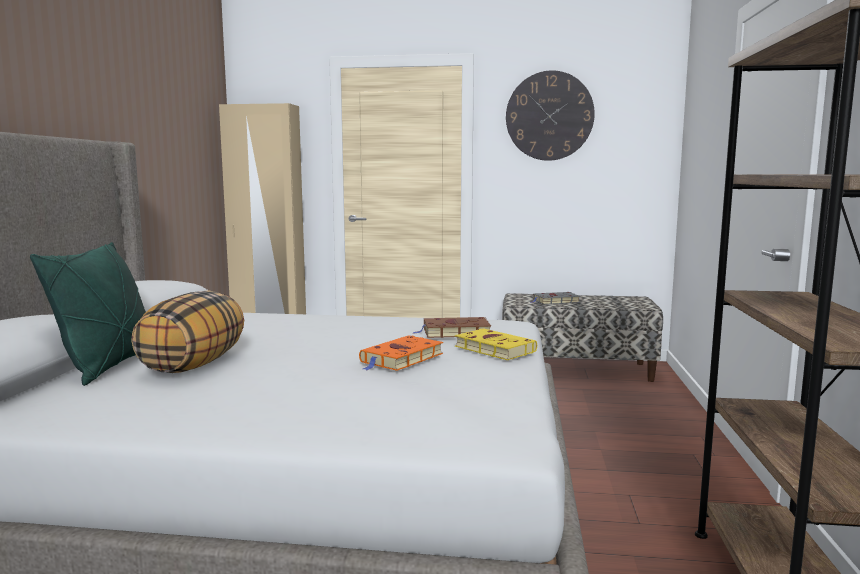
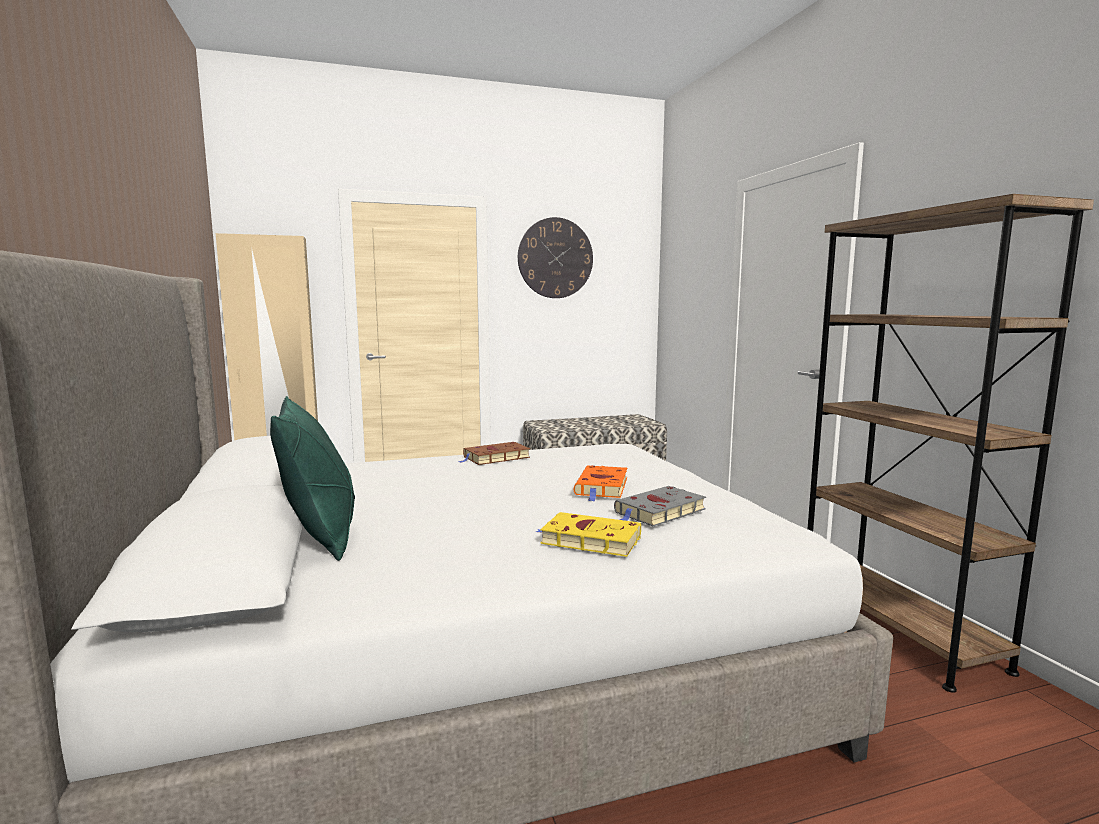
camera: 25 degrees left, 0 degrees up
(193, 365) = (416, 521): pillow -> none
(454, 332) = (596, 459): brown book -> brown book (495, 458)
(492, 349) = (653, 469): yellow book -> yellow book (588, 540)
(554, 301) = (575, 424): grey book -> grey book (658, 512)

